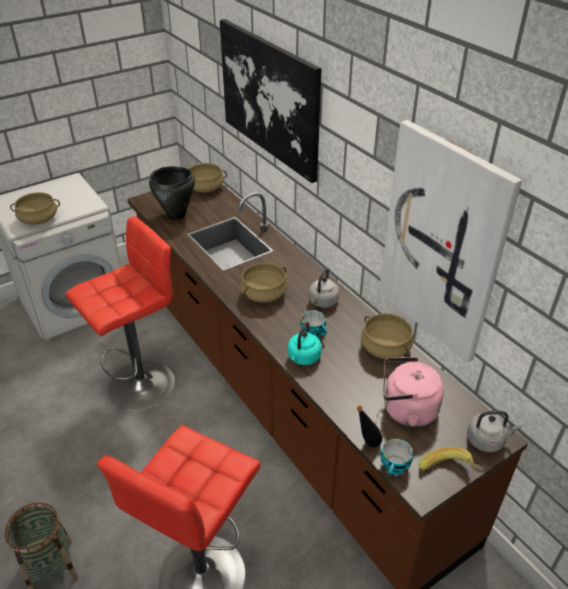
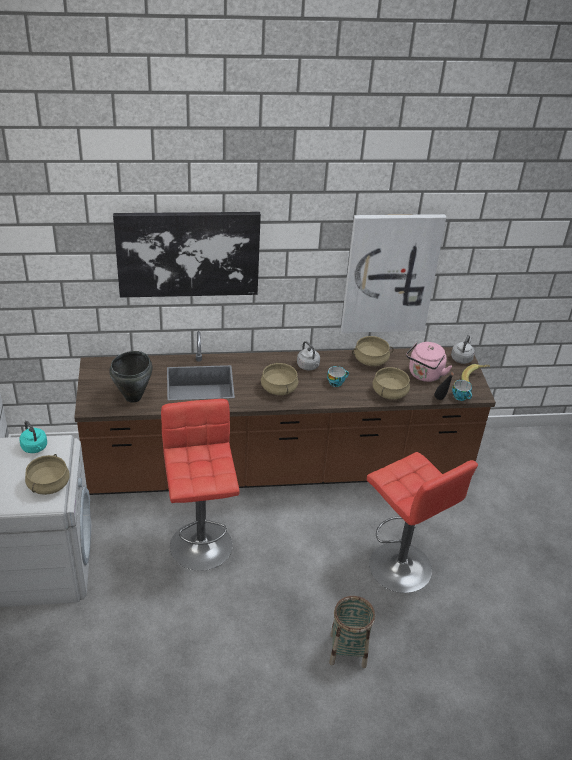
camera: 65 degrees left, 0 degrees up
(205, 188) = (105, 367): beige cooking pot -> beige cooking pot (389, 392)
(303, 358) = (356, 395): turquoise kettle -> turquoise kettle (35, 448)

